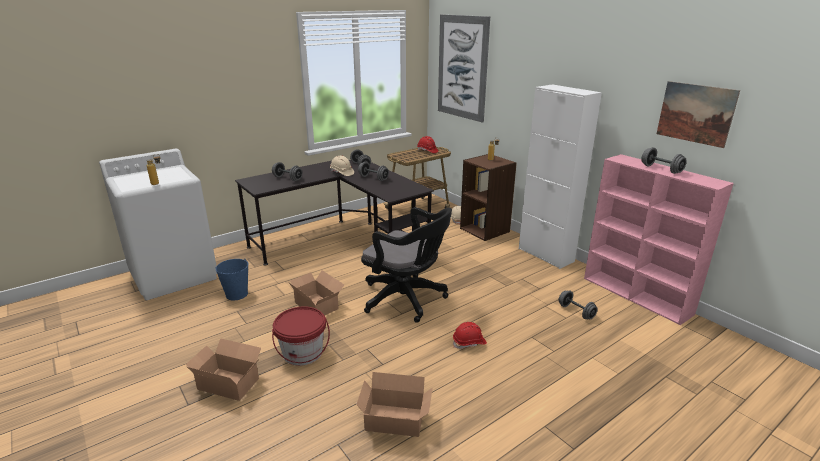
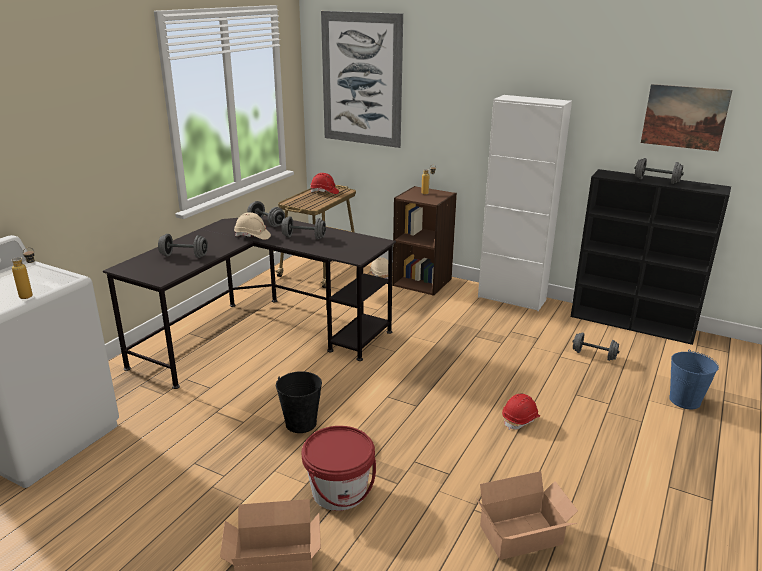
camera: 25 degrees left, 0 degrees up
(236, 294) = (171, 439): blue bucket -> blue bucket (684, 400)
(317, 304) = (301, 423): cardboard box -> black bucket
(407, 299) = (408, 387): black office chair -> none
(637, 296) = (633, 324): pink bookcase -> black bookcase

